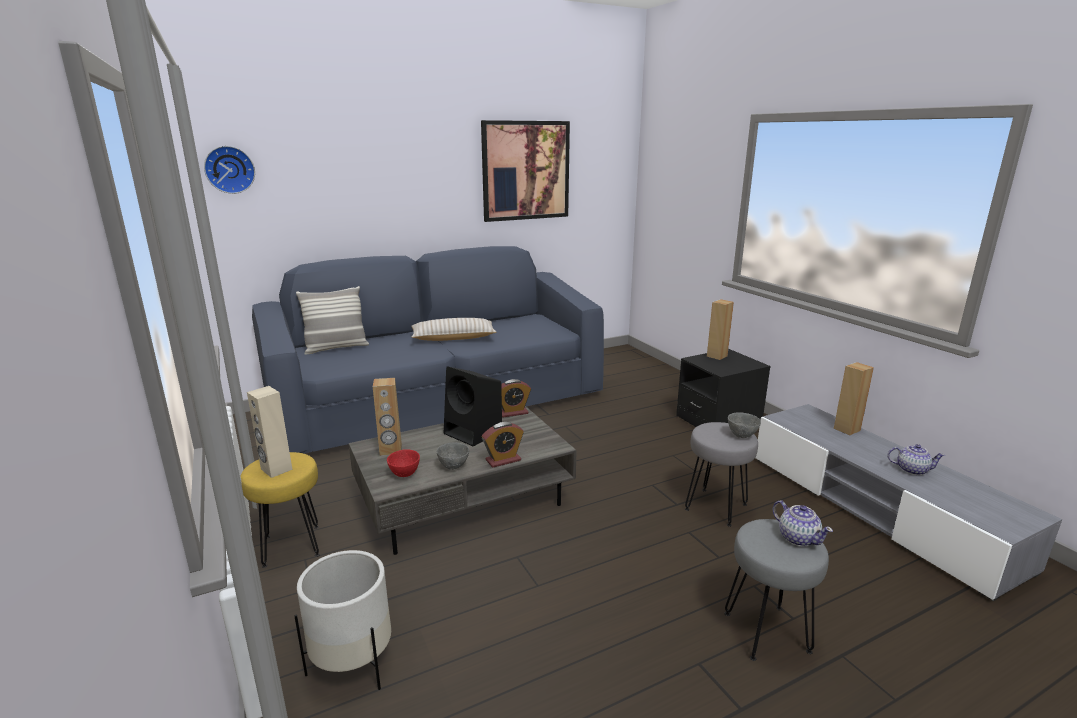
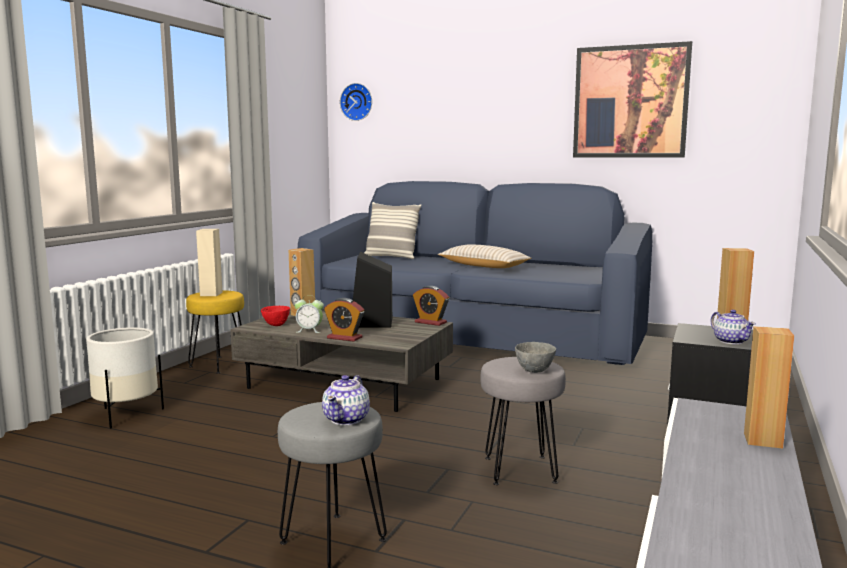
camera: 50 degrees right, 10 degrees down
(453, 466) = (309, 331): grey bowl -> alarm clock
(911, 469) = (732, 492): teapot -> teapot (730, 341)

